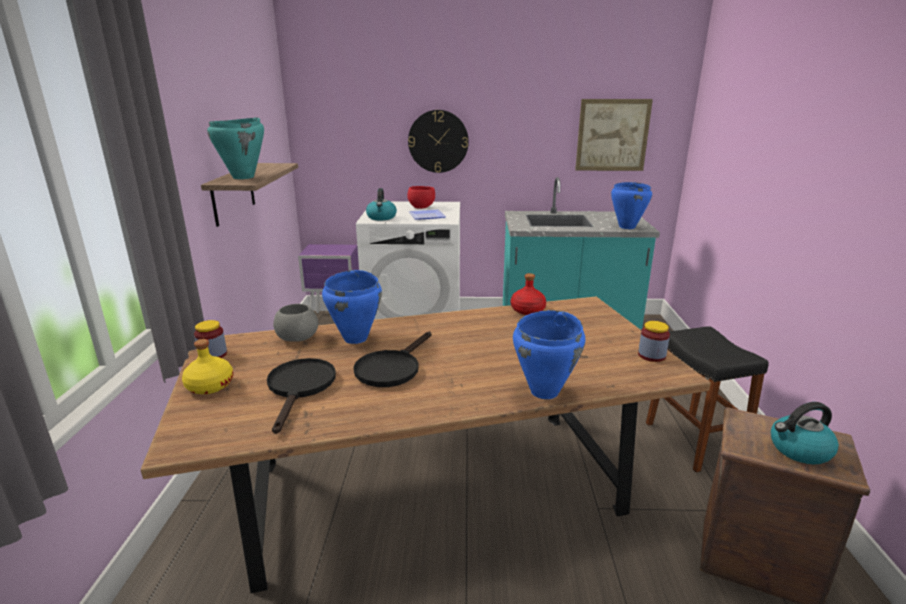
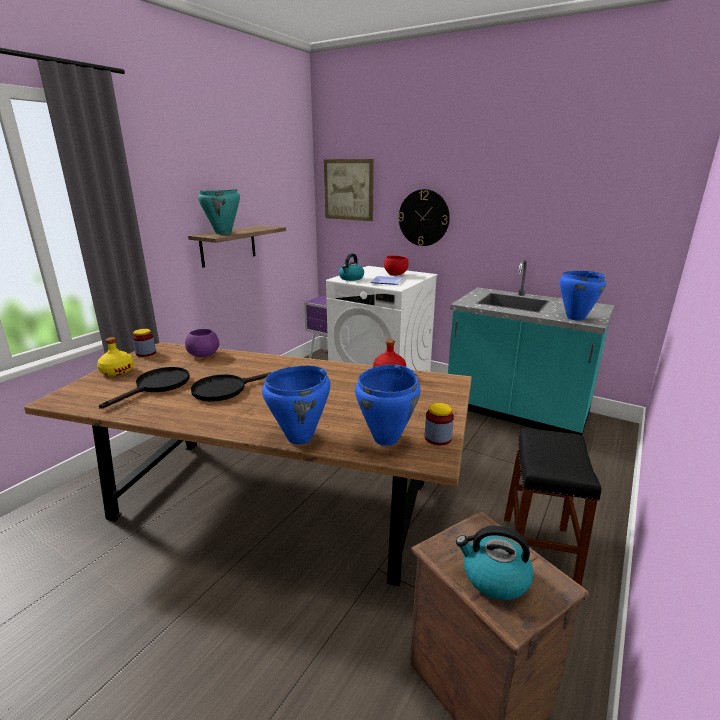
camera: 30 degrees right, 0 degrees up
(297, 337) = (204, 354): grey bowl -> purple bowl
(356, 338) = (236, 363): blue cooking pot -> blue cooking pot (387, 438)
(612, 135) = (594, 221): picture -> picture (348, 190)

